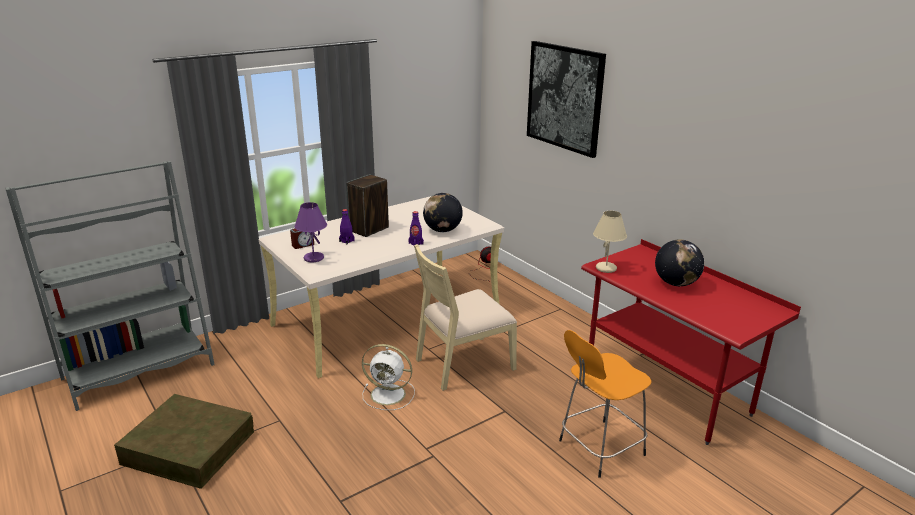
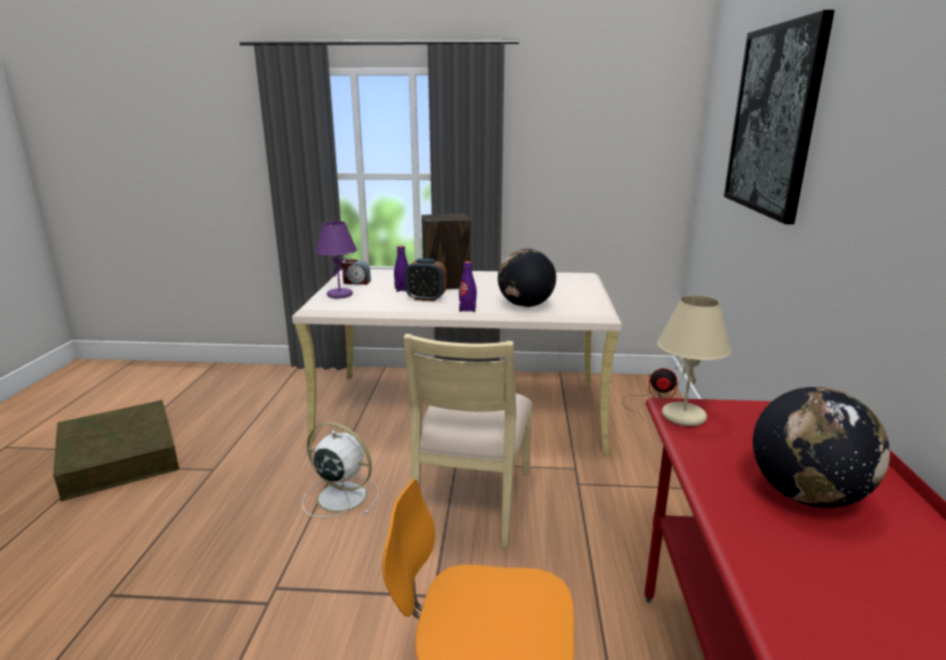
camera: 40 degrees right, 5 degrees down
(139, 372) = (202, 377): grey bookcase -> none
(376, 243) = (426, 298): none -> alarm clock
(389, 394) = (340, 496): white fan -> white fan turned 150 degrees clockwise
(463, 363) = (471, 501): beige chair -> beige chair turned 90 degrees counterclockwise

